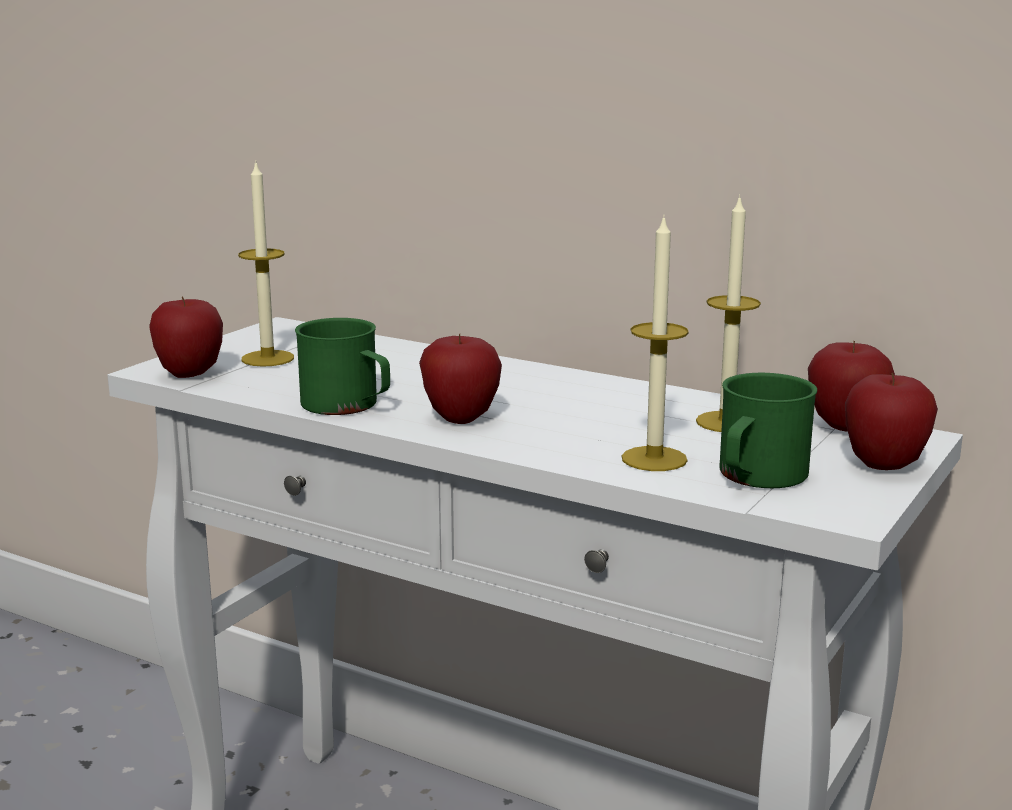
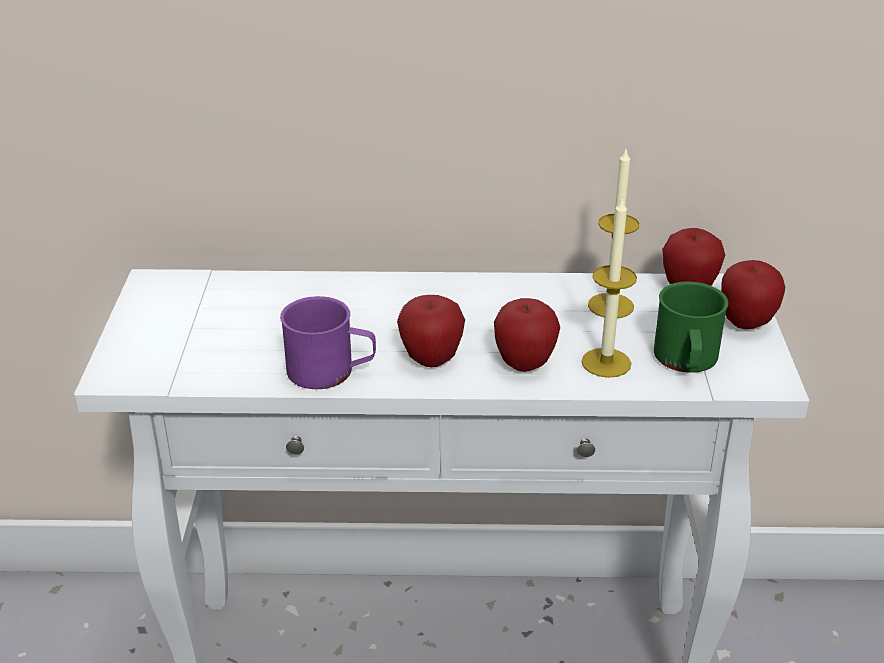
camera: 30 degrees left, 15 degrees up
(190, 374) = (152, 372): apple -> apple (525, 364)
(267, 358) = (195, 330): candle -> none
(348, 406) = (331, 372): green mug -> purple mug

